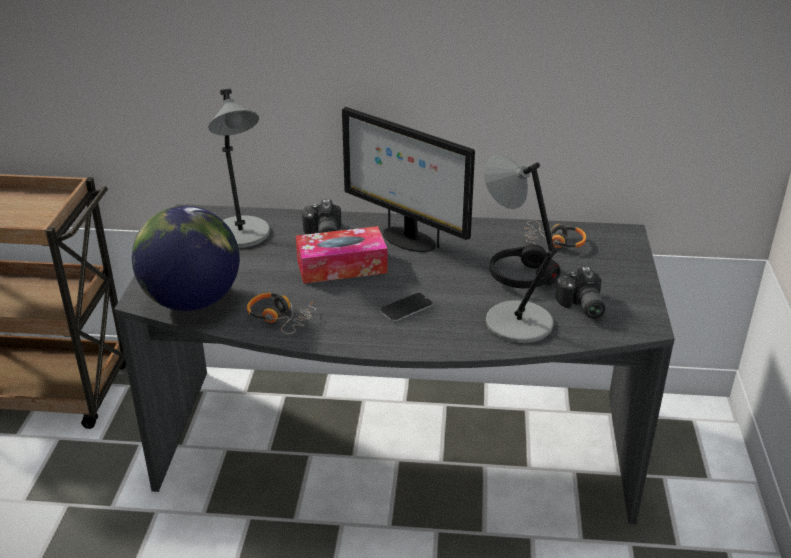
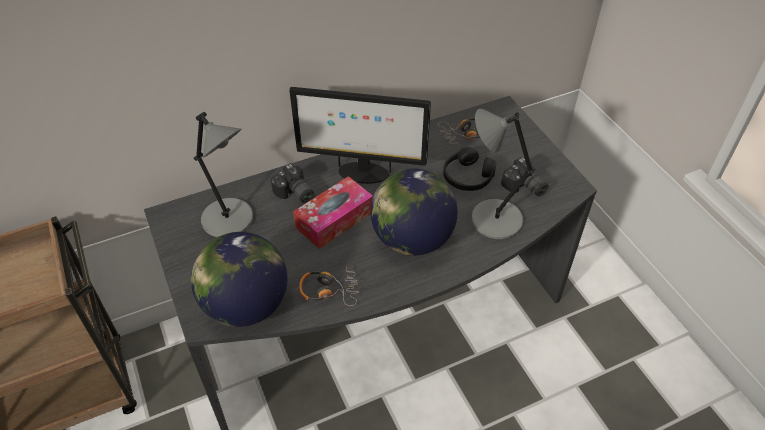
camera: 30 degrees left, 15 degrees up
(406, 308) = (412, 240): phone -> globe

